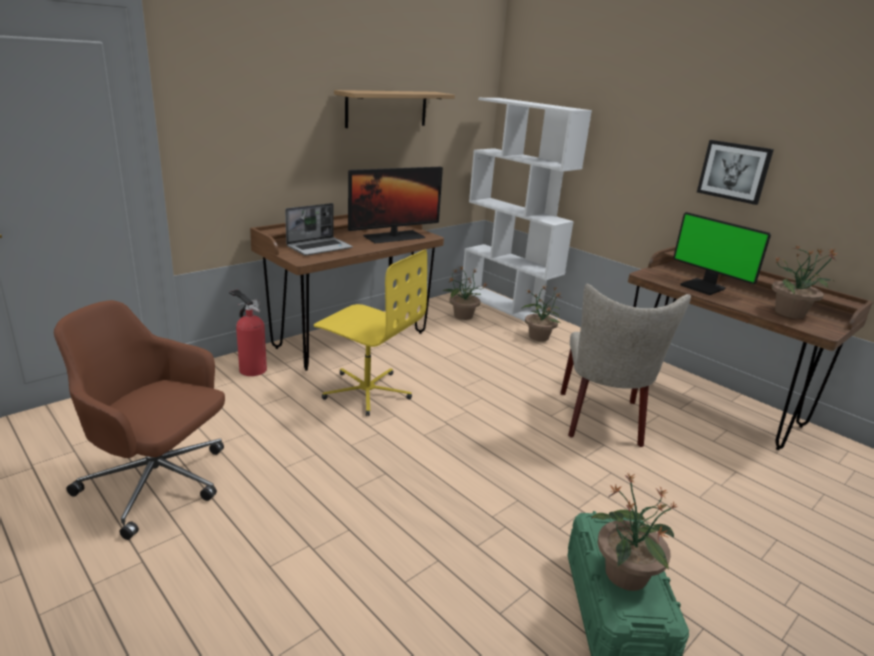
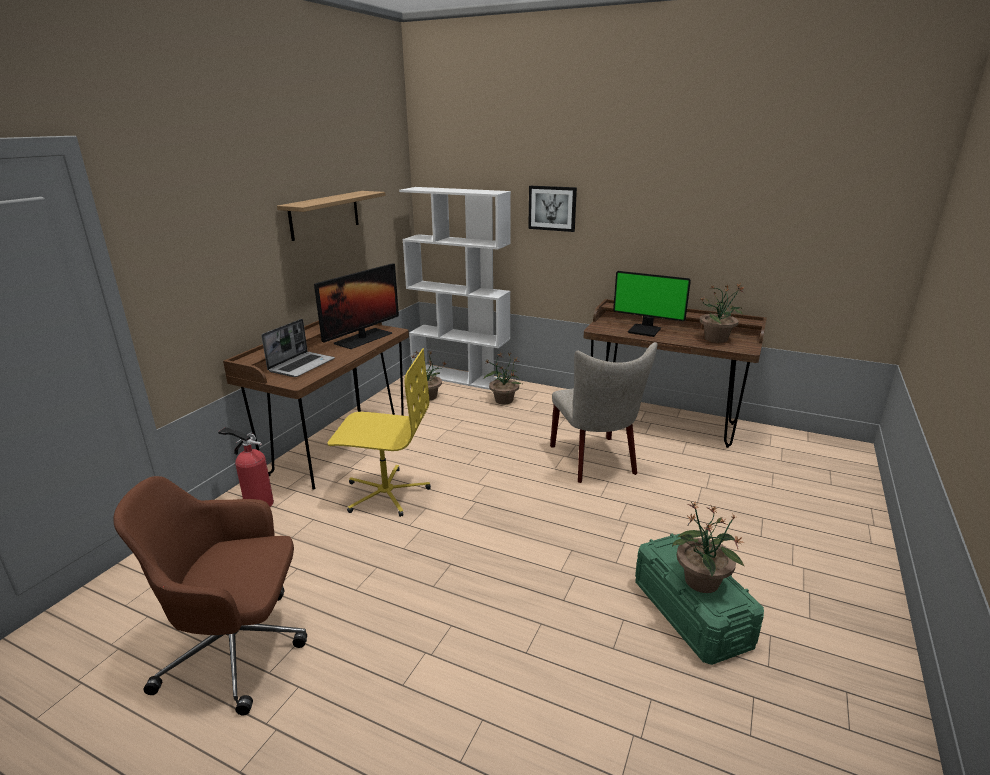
camera: 20 degrees left, 0 degrees up
(734, 171) = (644, 230): picture -> picture (552, 208)

